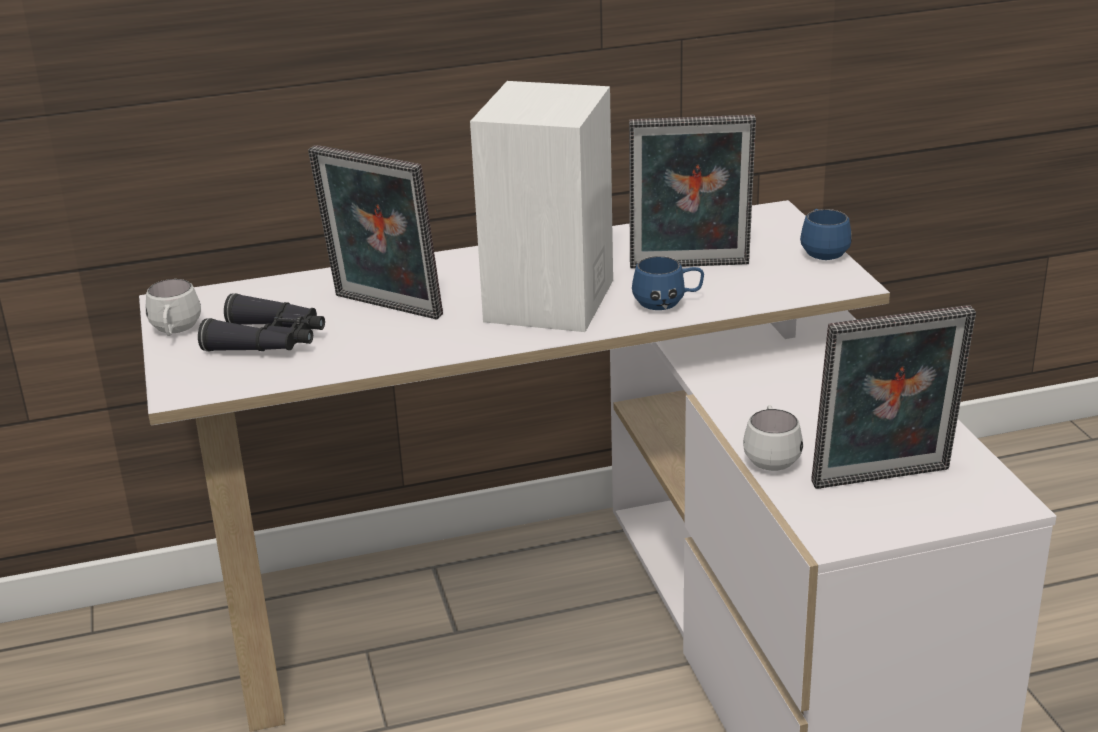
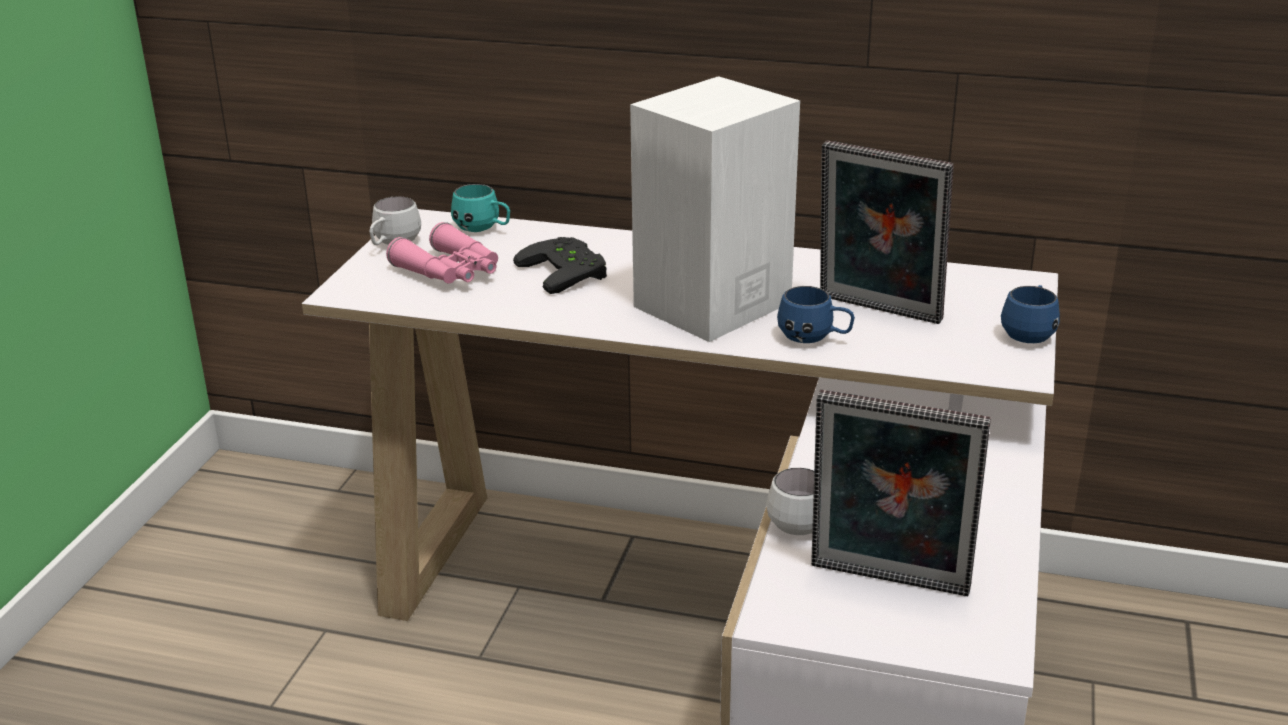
camera: 30 degrees right, 0 degrees up
(252, 294) = (483, 229): none -> turquoise mug
(269, 341) = (450, 272): black binoculars -> pink binoculars
(384, 308) = (568, 271): picture frame -> black game controller

